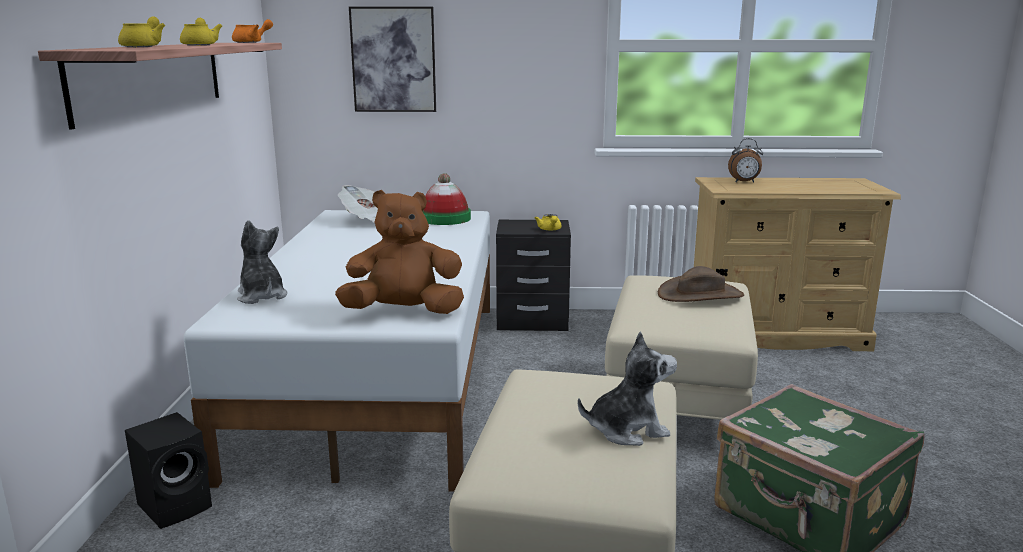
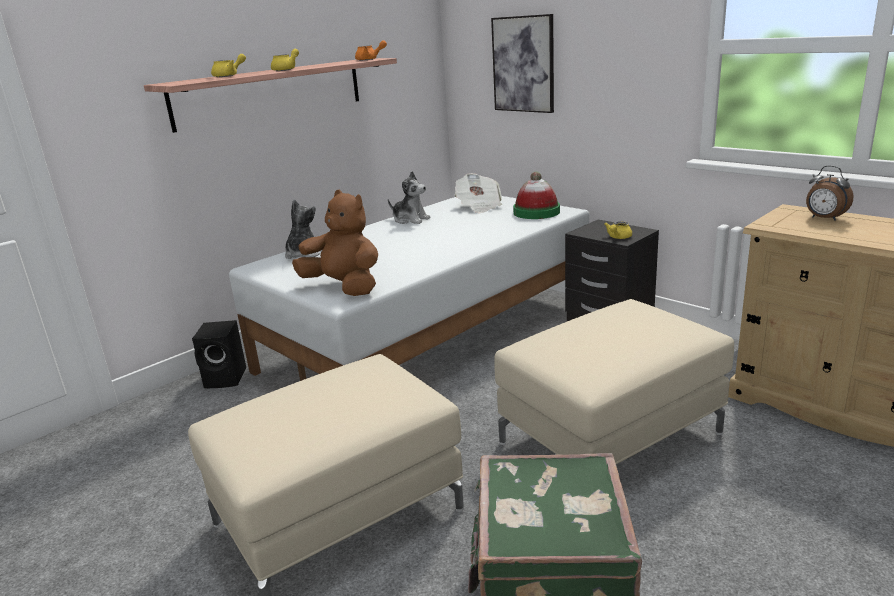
camera: 45 degrees right, 5 degrees up
(627, 430) = (334, 426): plush toy -> plush toy (410, 219)
(700, 295) = (639, 335): brown hat -> none

